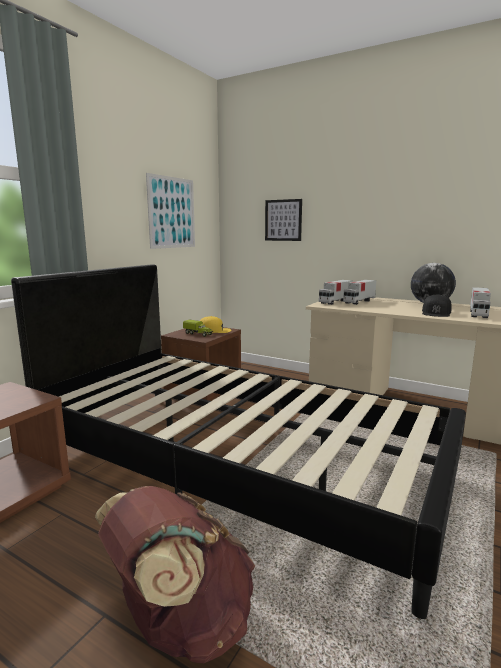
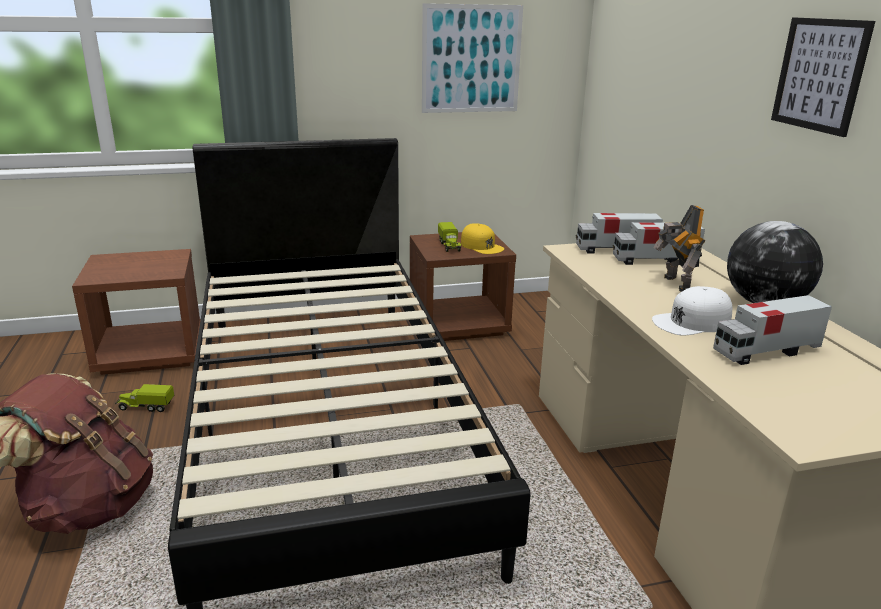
camera: 45 degrees right, 10 degrees up
(80, 531) = (145, 407): none -> toy truck
(283, 220) = (645, 82): picture -> picture (819, 75)
(391, 305) = (674, 284): none -> toy robot
(436, 312) = (692, 322): black cap -> white cap

